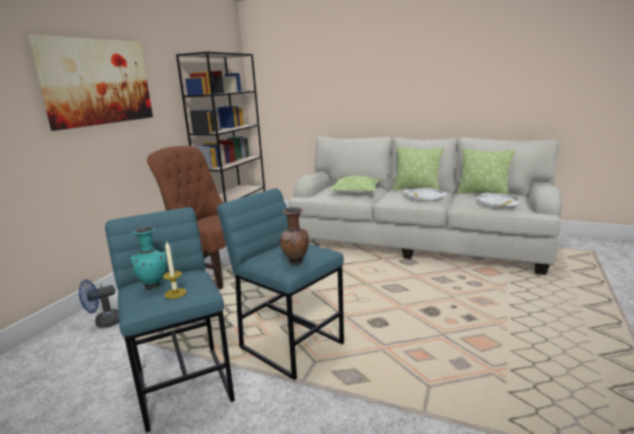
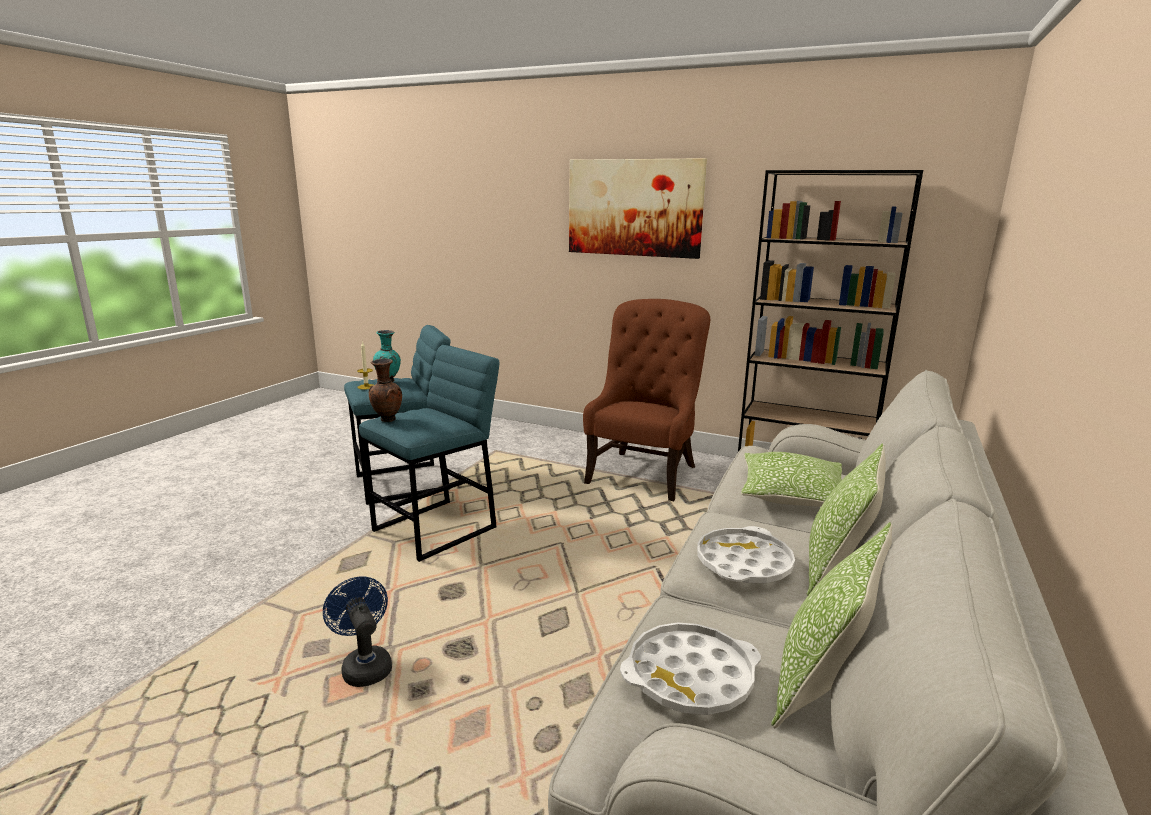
camera: 90 degrees right, 0 degrees up
(104, 323) = (526, 440): blue fan -> blue fan (364, 665)

